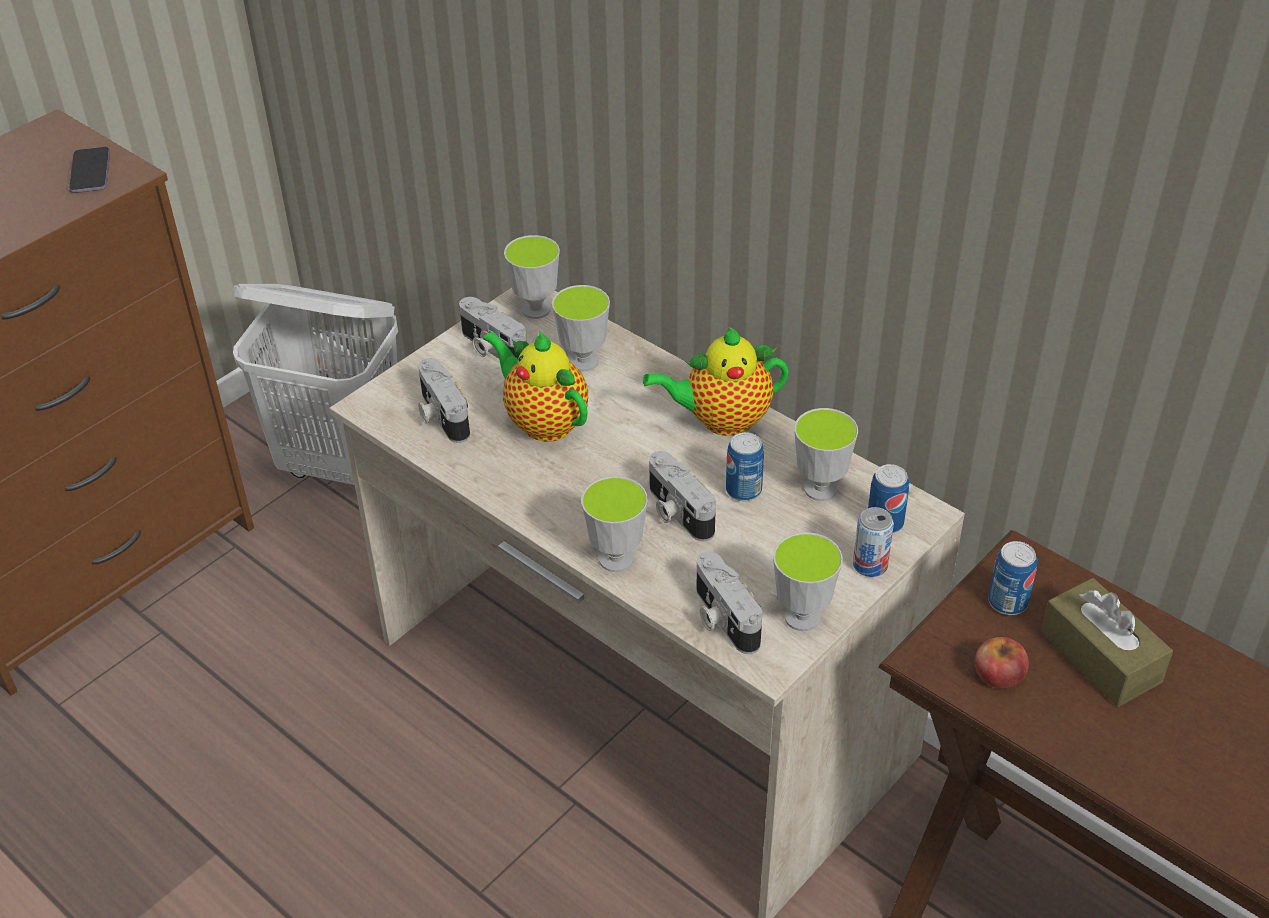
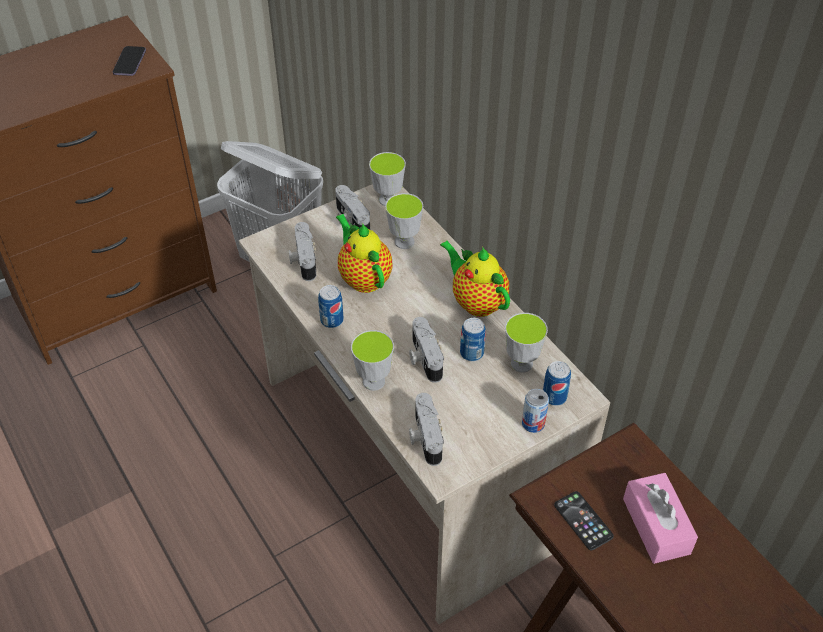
camera: 15 degrees right, 5 degrees up
(721, 420) = (476, 302): teapot -> teapot turned 45 degrees clockwise
(802, 617) = (475, 449): cup -> none
(998, 674) = (583, 521): apple -> phone
(1007, 602) = (609, 472): can -> can (332, 320)
(1100, 657) = (656, 526): brown tissue box -> pink tissue box

